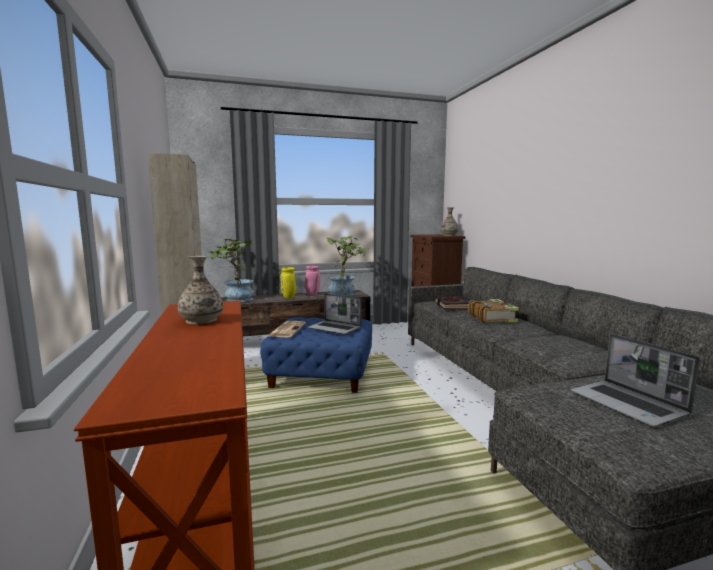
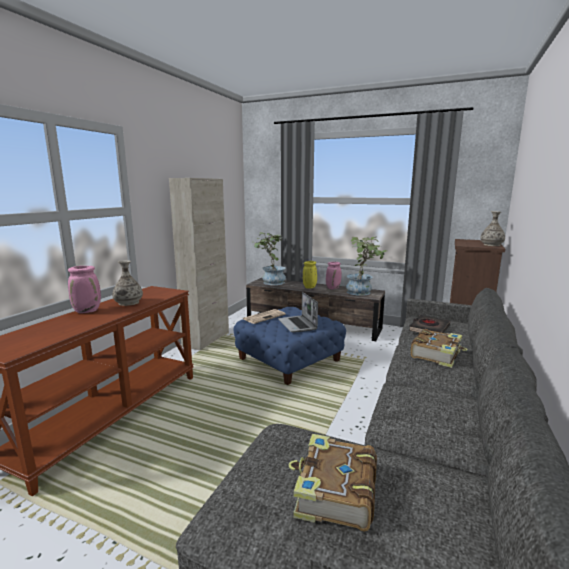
camera: 40 degrees right, 5 degrees up
(168, 337) = (88, 311): none -> pink vase
(629, 404) = (334, 492): laptop -> book

